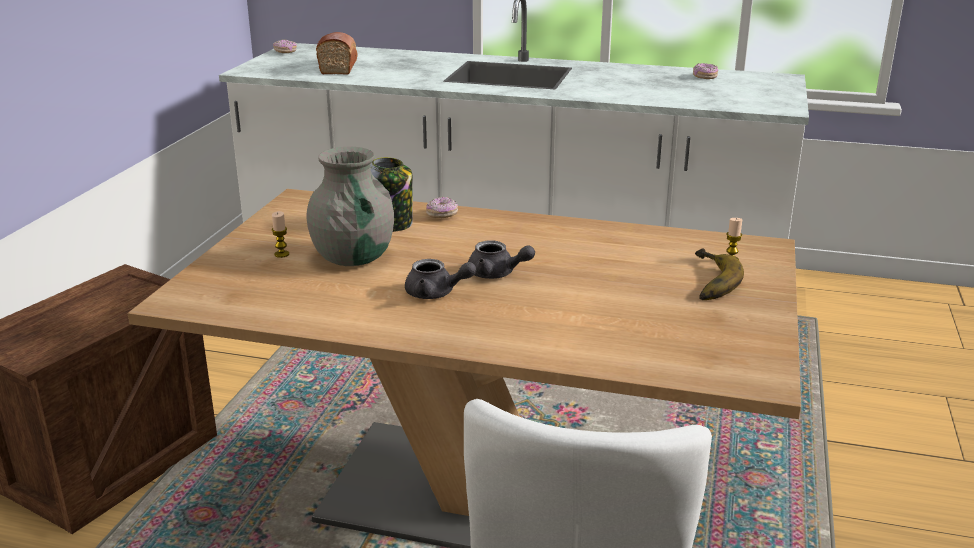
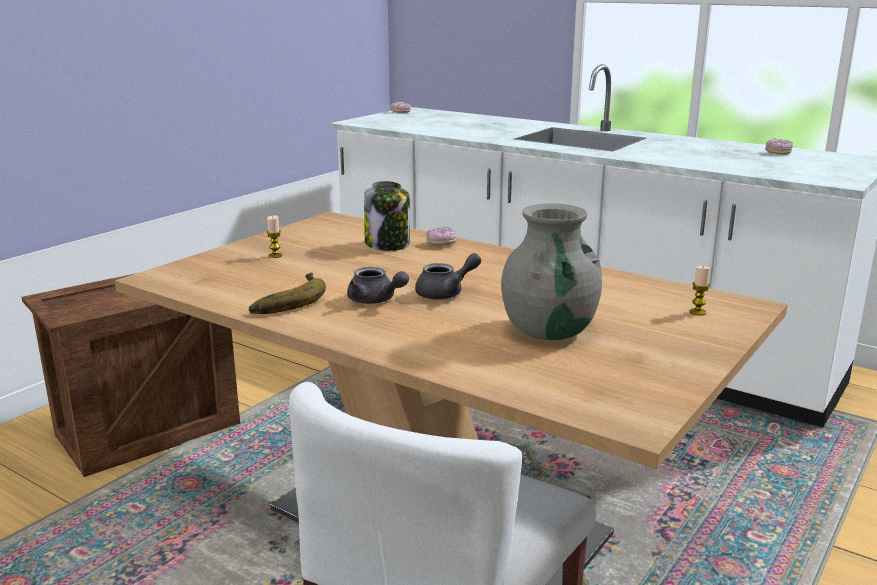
camera: 20 degrees right, 5 degrees down
(339, 67) = (433, 124): bread -> none
(353, 257) = (332, 265): grey vase -> grey vase (549, 331)
(497, 274) = (446, 293): grey teapot -> grey teapot turned 75 degrees counterclockwise
(706, 281) = (653, 326): banana -> banana (285, 300)

